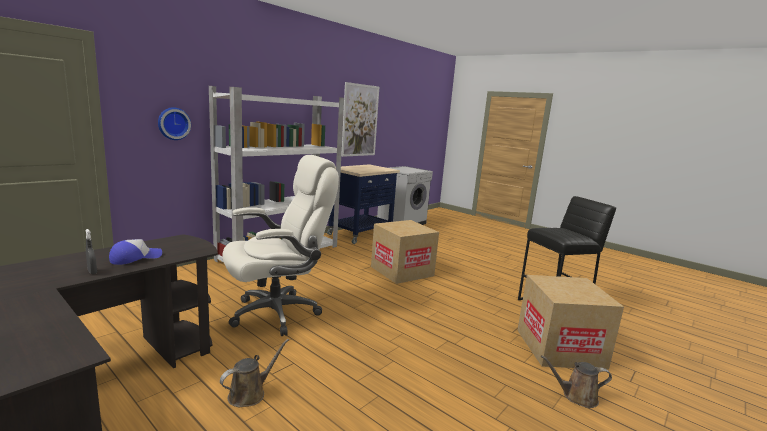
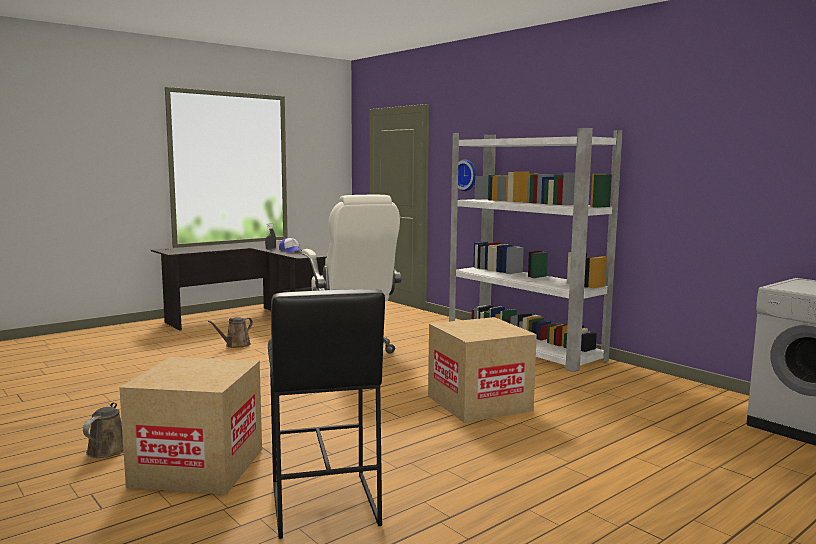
camera: 100 degrees right, 5 degrees down
(250, 393) = (235, 345): brown watering can -> brown watering can turned 75 degrees clockwise
(360, 120) = (733, 167): picture -> none
(360, 234) = (663, 388): blue cart -> none

